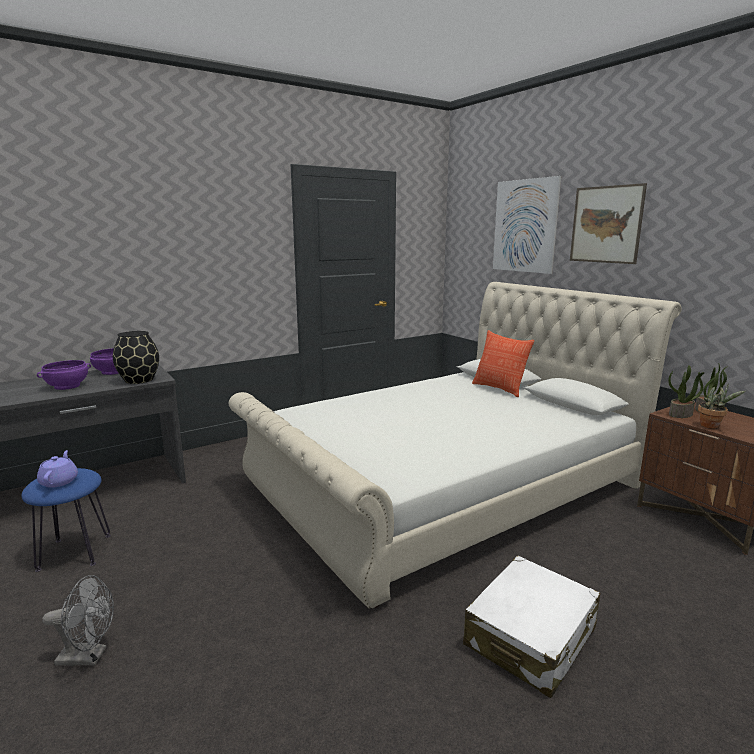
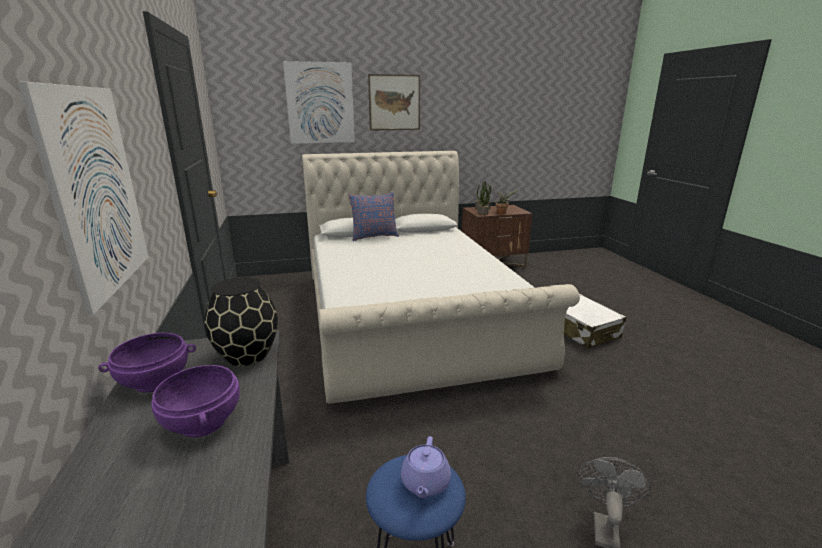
camera: 70 degrees left, 5 degrees up
(59, 481) = (425, 483): purple teapot -> purple teapot turned 90 degrees counterclockwise
(145, 271) = (96, 191): none -> picture
(499, 389) = (374, 237): orange pillow -> blue pillow

